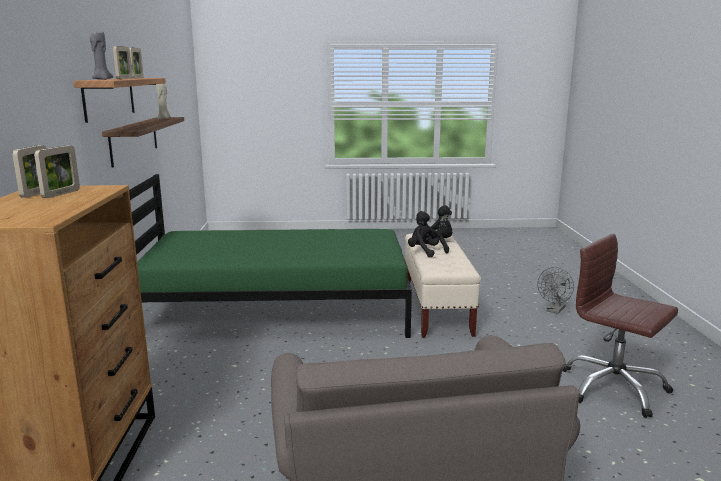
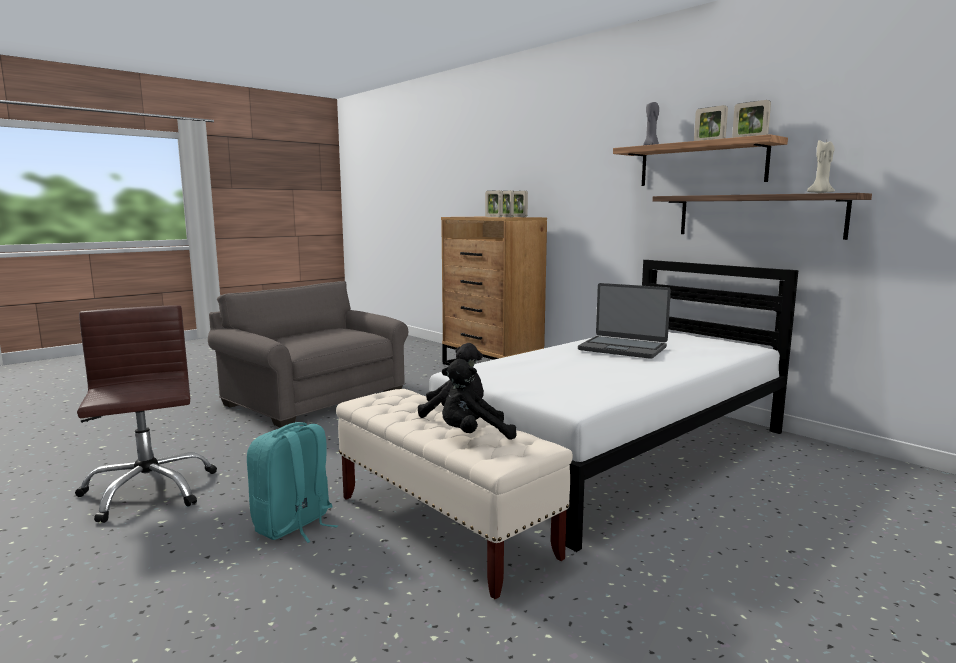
camera: 140 degrees right, 5 degrees down
(79, 196) = (493, 217): none -> picture frame
(249, 247) = (623, 348): none -> laptop
(276, 311) = (617, 451): green bed -> white bed
(512, 332) = (294, 525): none -> turquoise backpack
(554, 310) = (221, 610): grey fan -> none
(613, 388) = (148, 491): brown office chair -> brown office chair turned 120 degrees counterclockwise

